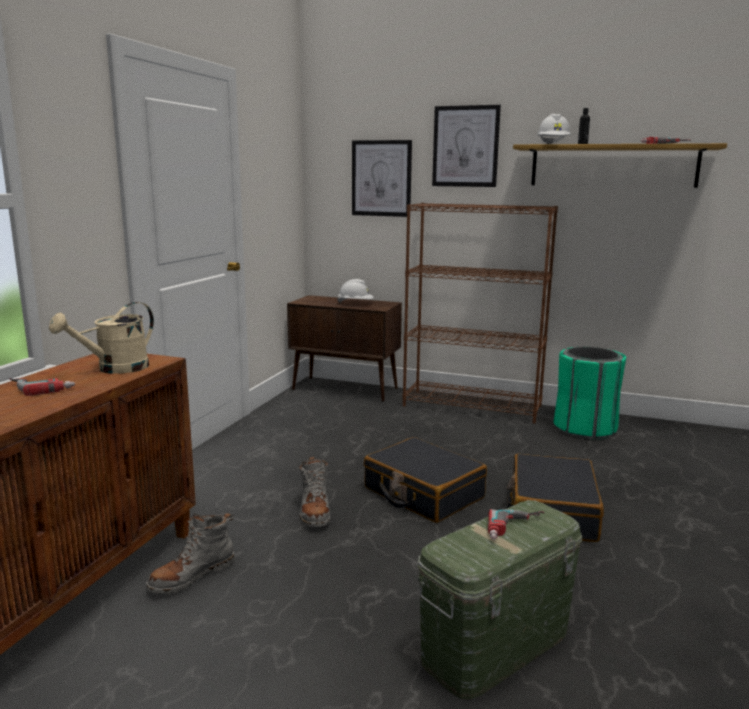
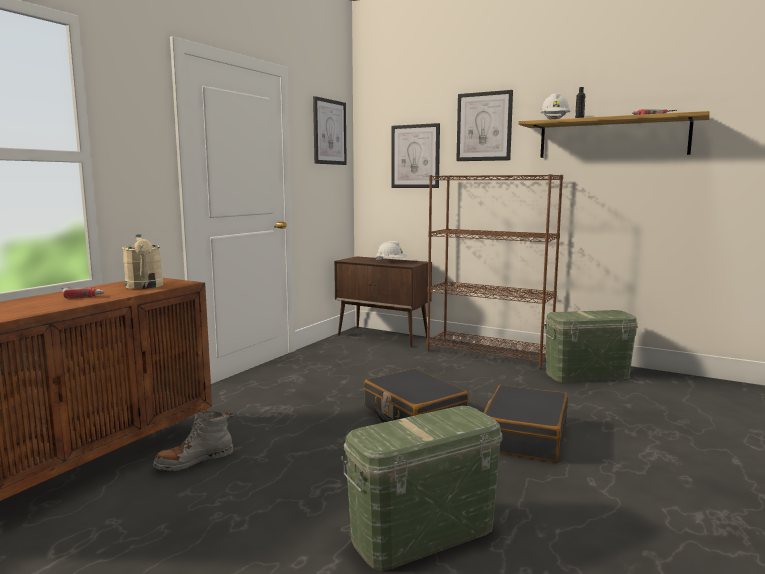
camera: 10 degrees right, 5 degrees down
(115, 369) = (145, 286): beige watering can -> beige watering can turned 75 degrees counterclockwise
(279, 148) = (329, 132): none -> picture
(314, 512) = (314, 423): grey boot -> none
(517, 529) = (438, 424): power drill -> none
(585, 428) = (587, 375): green trash can -> green storage box

